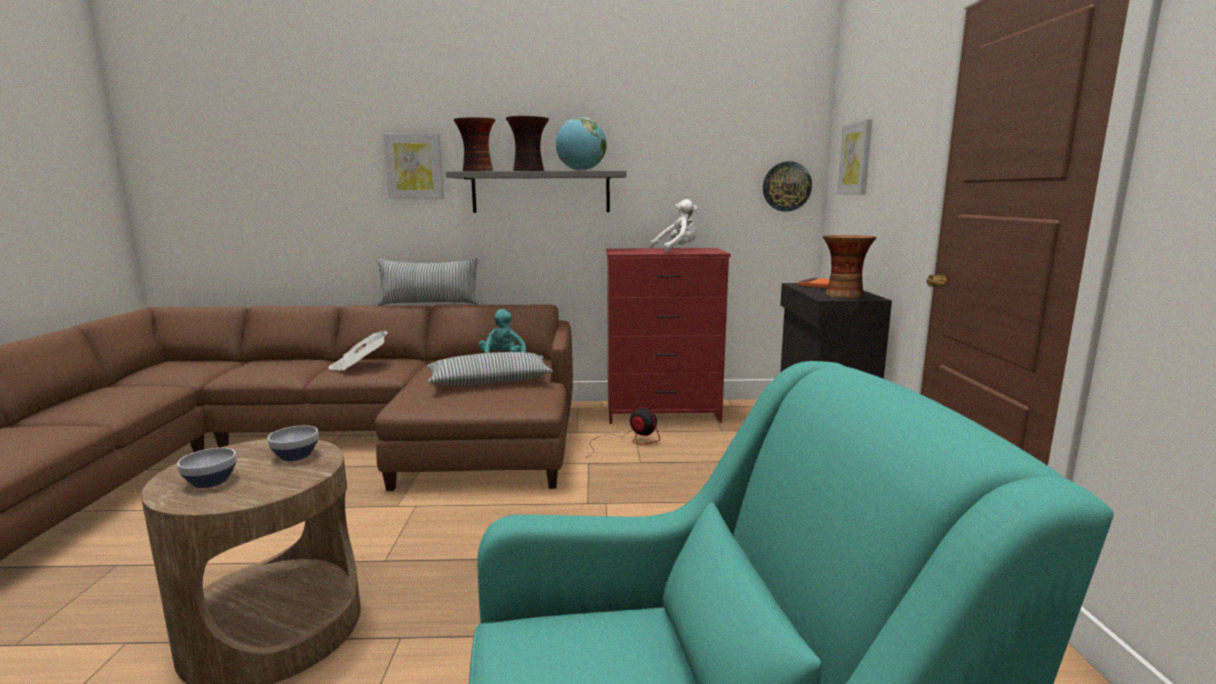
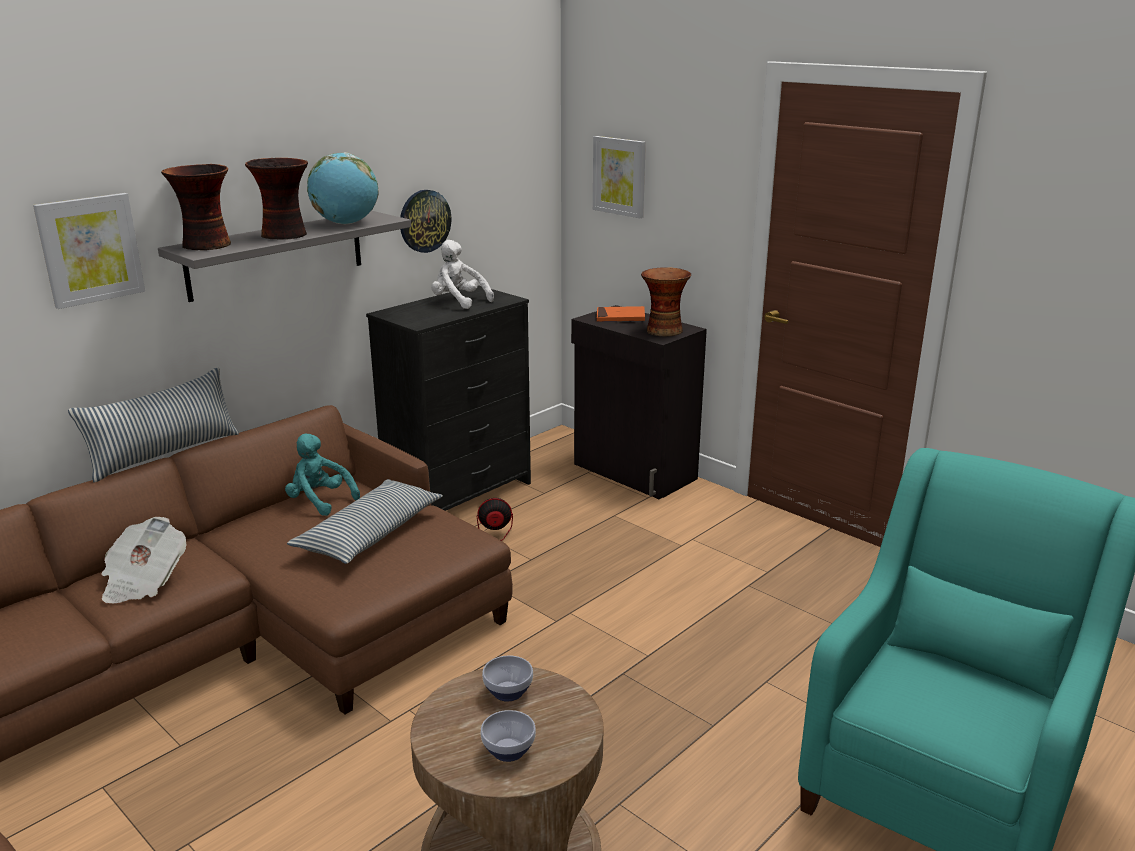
camera: 45 degrees left, 10 degrees up
(662, 412) = (459, 494): red dresser -> black dresser
(677, 250) = (459, 302): white plush toy -> white plush toy turned 75 degrees counterclockwise
(786, 186) = (529, 200): wall clock -> wall clock (424, 221)

